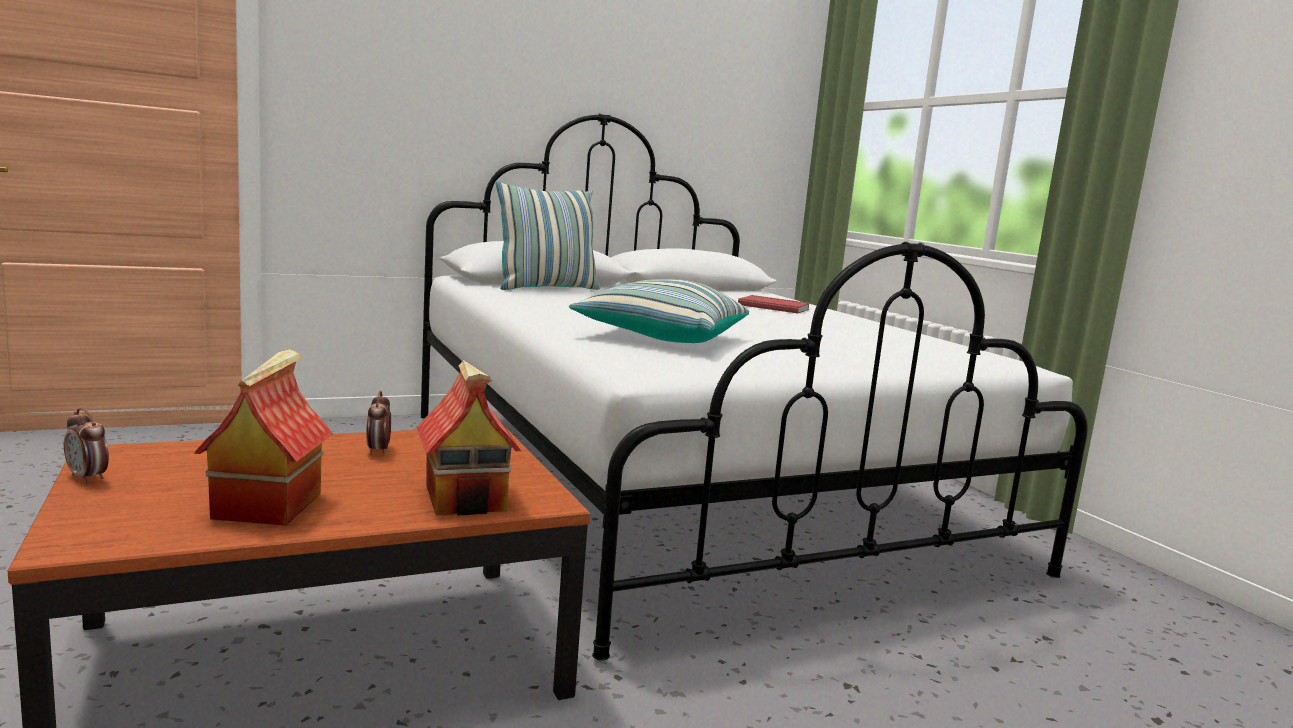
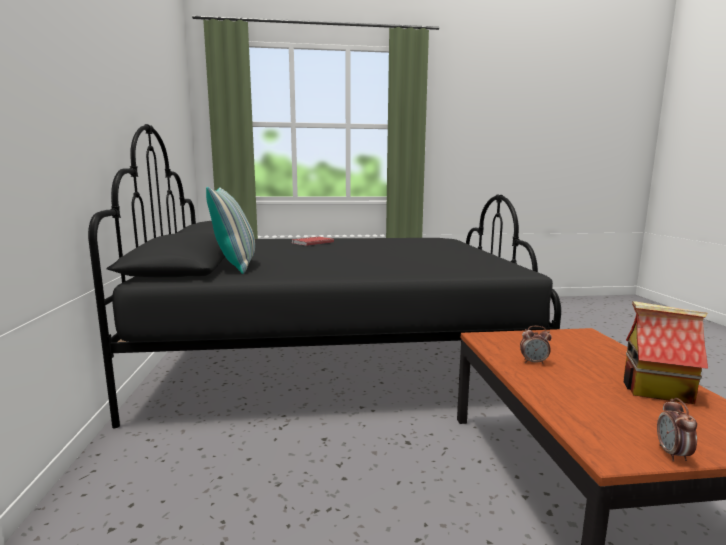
camera: 70 degrees left, 0 degrees up
(88, 478) = (672, 454): alarm clock -> alarm clock turned 135 degrees clockwise
(467, 498) = (597, 346): toy house -> none
(661, 337) = (424, 262): pillow -> none
(684, 484) = (336, 352): white bed -> black bed

